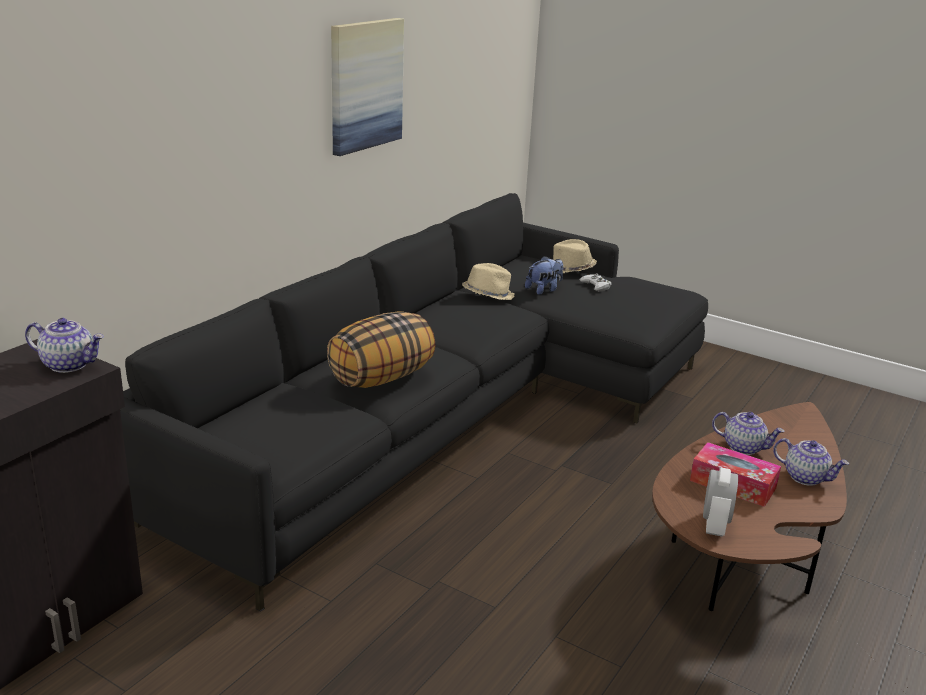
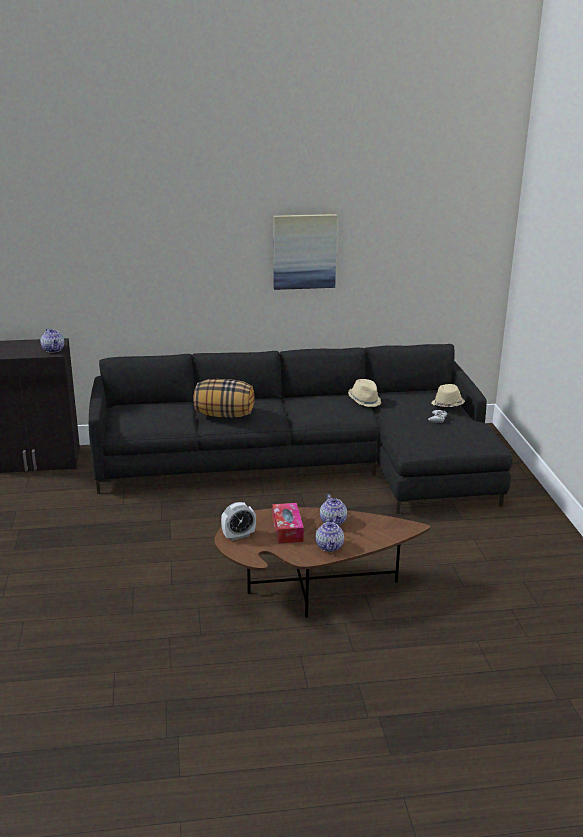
camera: 50 degrees right, 0 degrees up
(544, 290) = (403, 409): plush toy -> none

